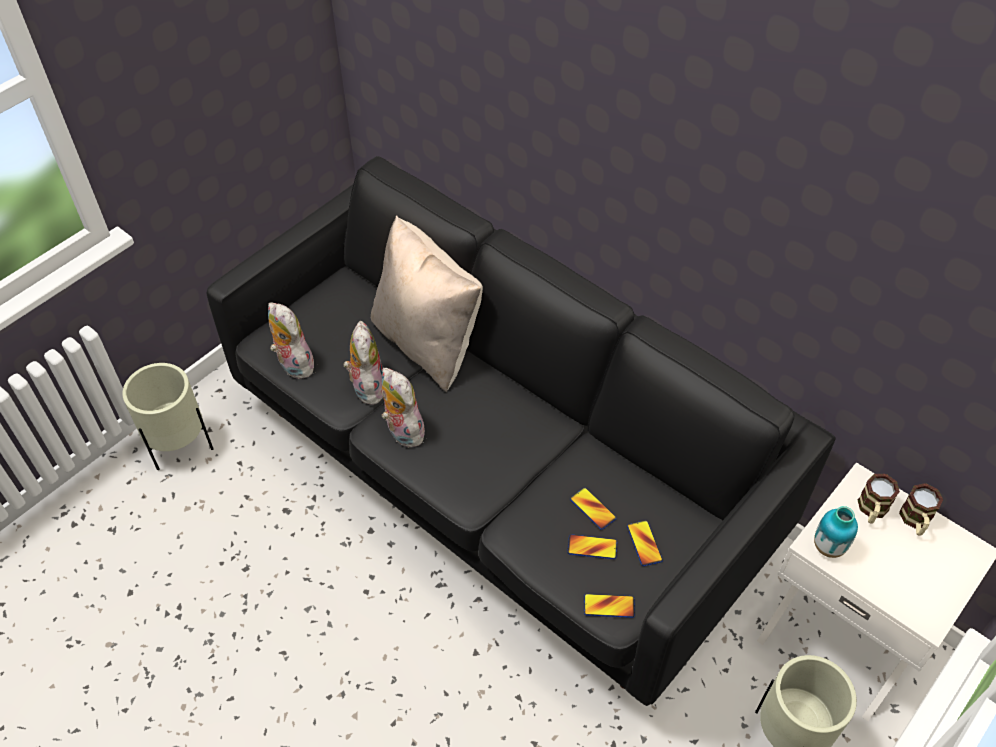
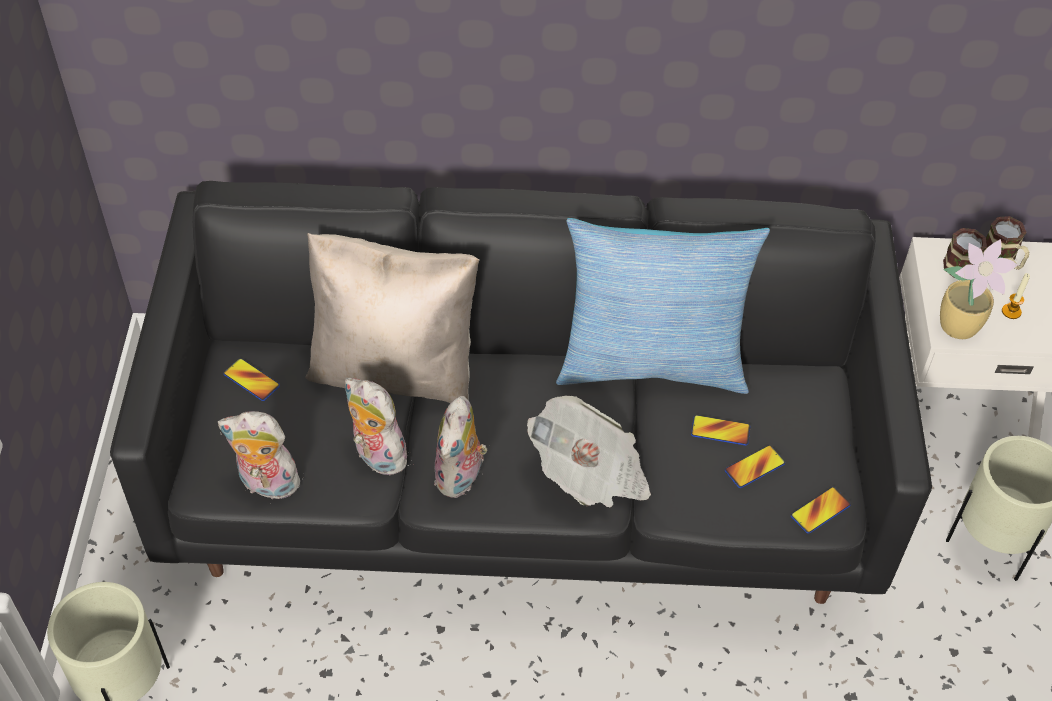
camera: 40 degrees left, 0 degrees up
(402, 431) = (461, 478): plush toy -> plush toy turned 90 degrees counterclockwise
(481, 480) = (590, 474): none -> newspaper
(591, 436) = (651, 362): none -> pillow
(644, 543) = (795, 432): phone -> phone (251, 380)
(828, 547) = (960, 326): vase -> potted plant
(882, 562) = (1011, 311): none -> candle

